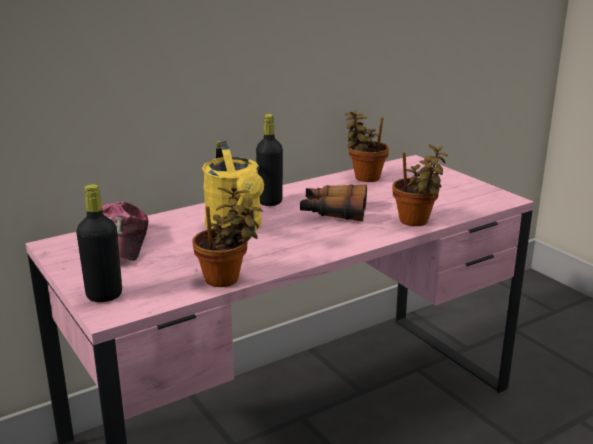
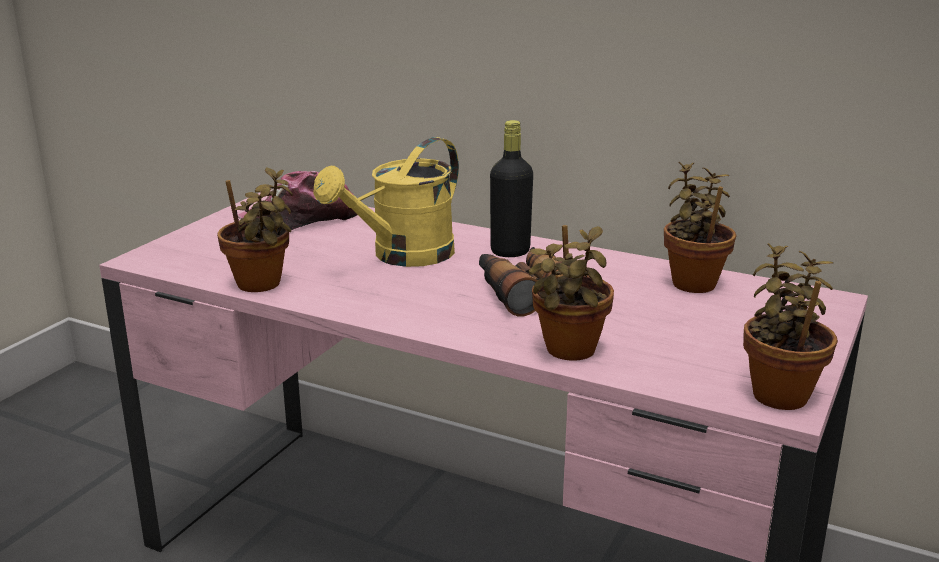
camera: 60 degrees right, 0 degrees up
(104, 295) = (179, 247): black bottle -> none
(493, 196) = (780, 393): none -> potted plant

